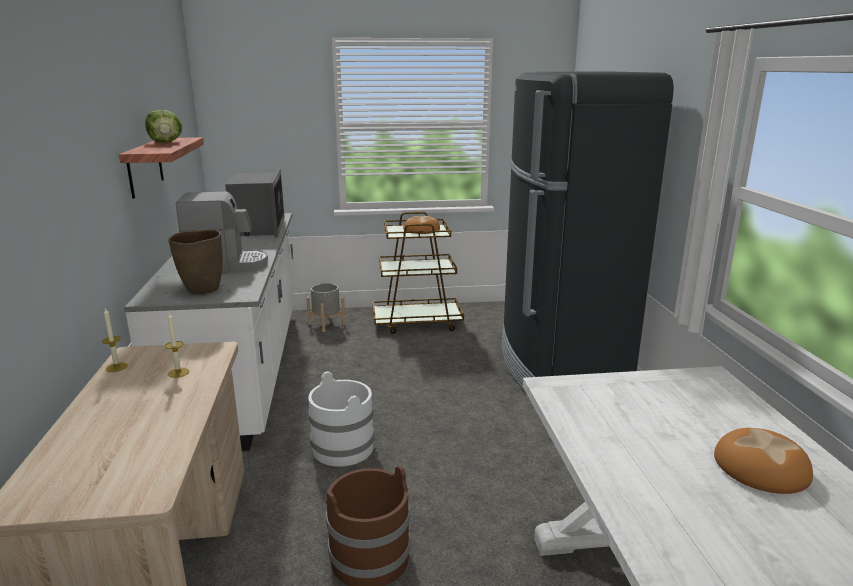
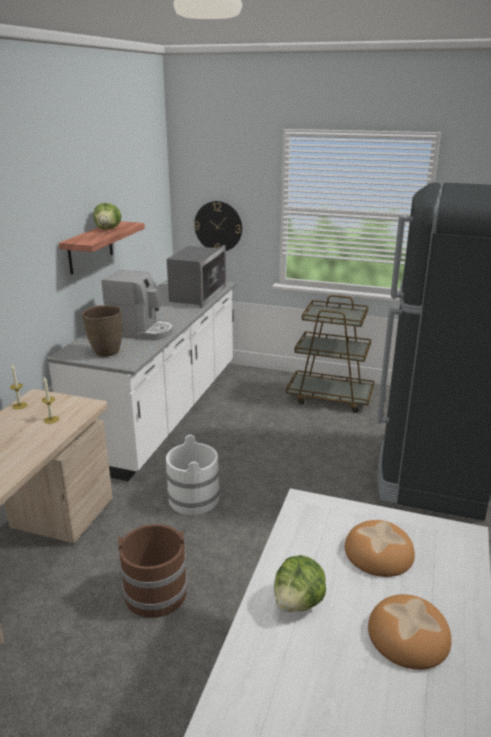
camera: 25 degrees right, 5 degrees up
(262, 151) = (218, 226): none -> wall clock
(326, 324) = (252, 383): grey planter -> none
(421, 230) = (340, 314): bread -> bread (378, 552)
(640, 471) = (298, 602): none -> lettuce

